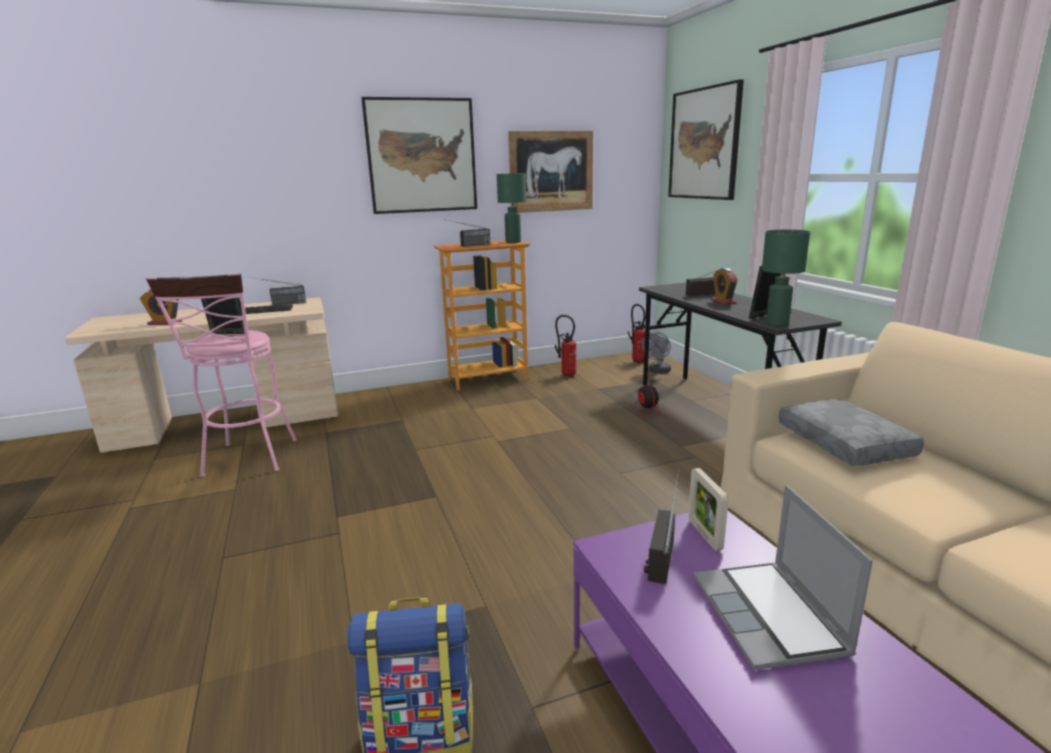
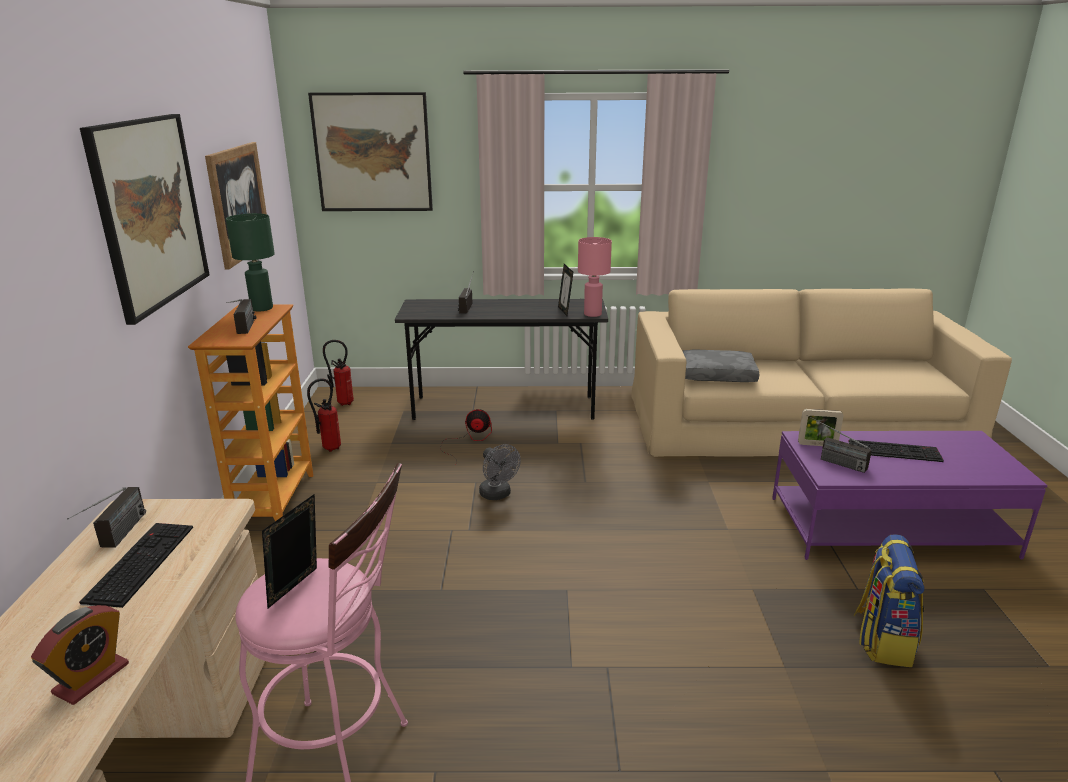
camera: 70 degrees left, 5 degrees up
(658, 371) = (385, 403): grey fan -> grey fan (498, 495)
(723, 302) = (502, 309): alarm clock -> none
(770, 616) = (895, 451): laptop -> keyboard
(776, 324) = (592, 314): green table lamp -> pink table lamp

